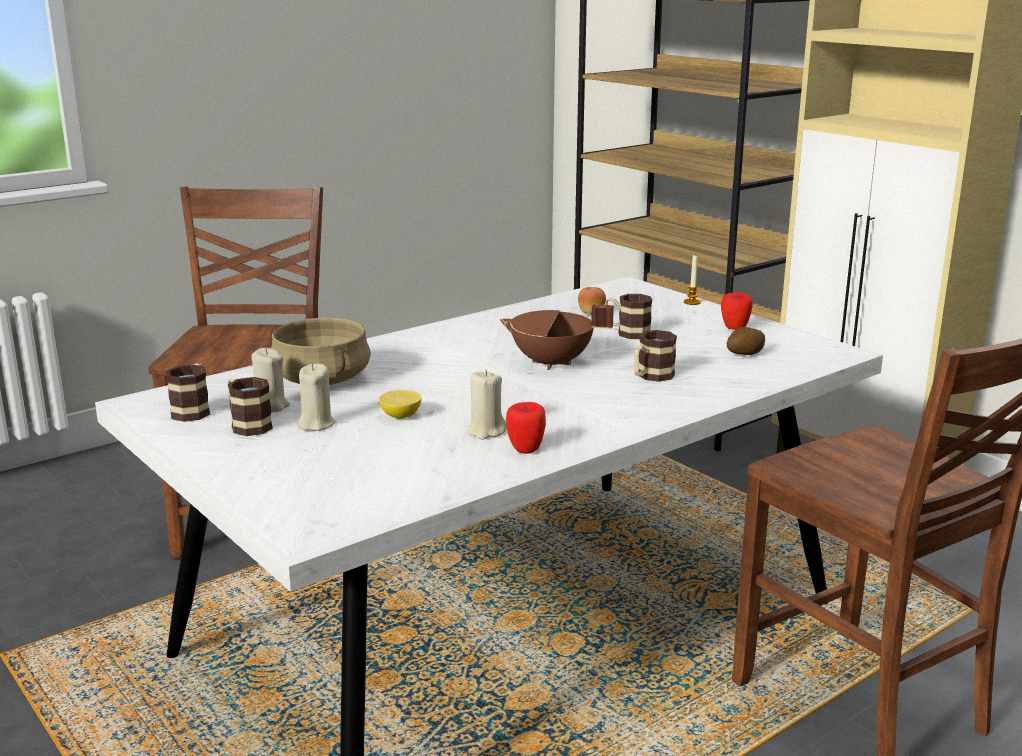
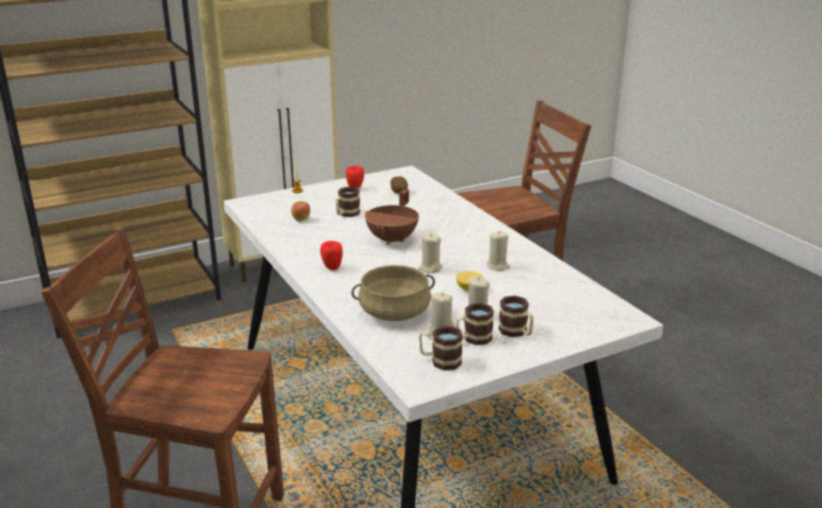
camera: 80 degrees left, 5 degrees up
(462, 390) = (430, 268): none -> beige candle
(525, 449) = (524, 258): apple -> apple (332, 268)
(651, 377) = (426, 217): mug -> mug (517, 332)

